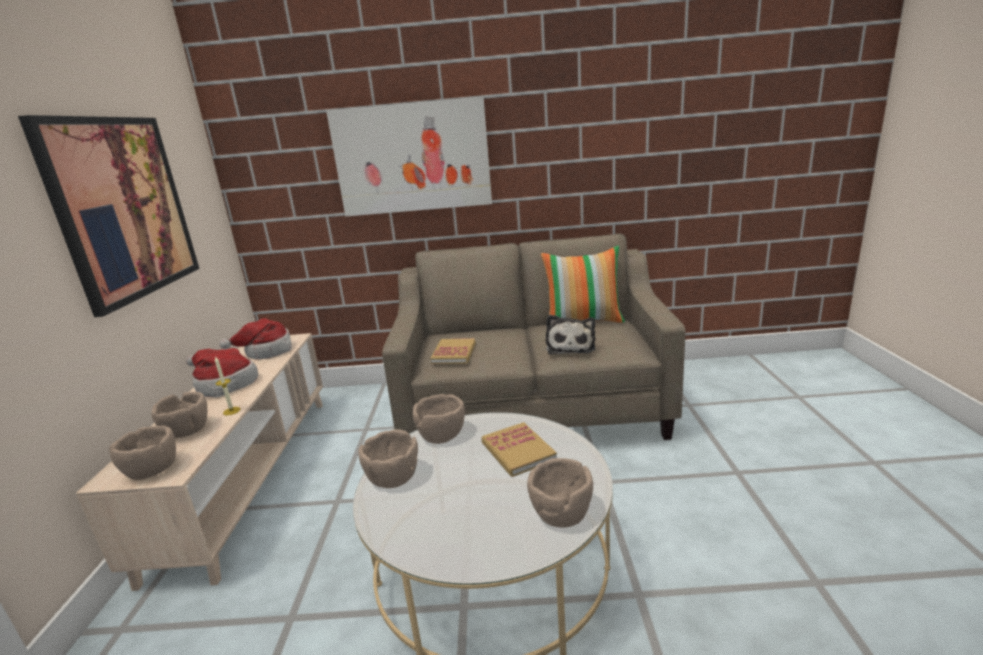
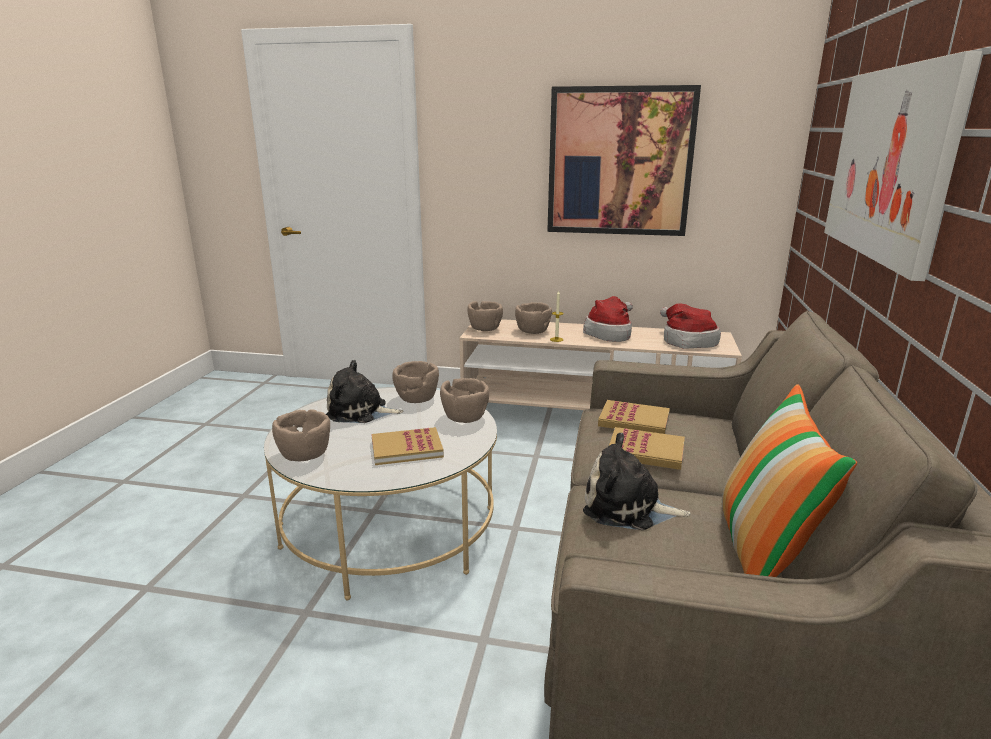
camera: 100 degrees right, 0 degrees up
(439, 510) = (360, 412): none -> plush toy
(500, 347) = (645, 451): none -> book

